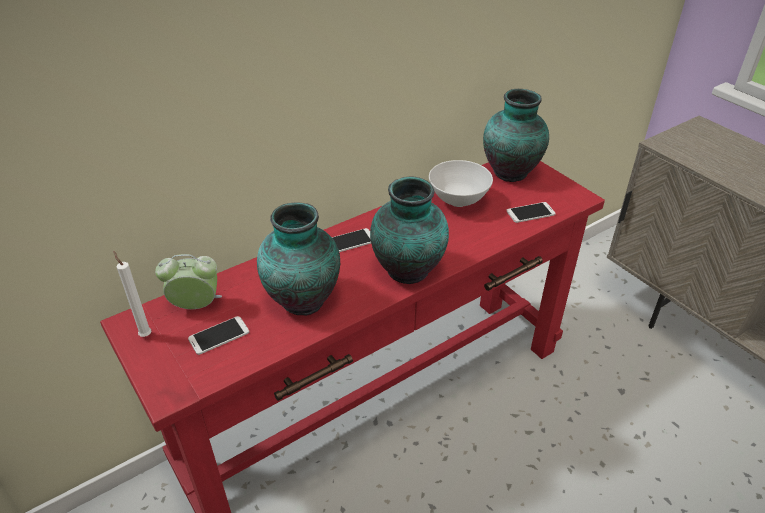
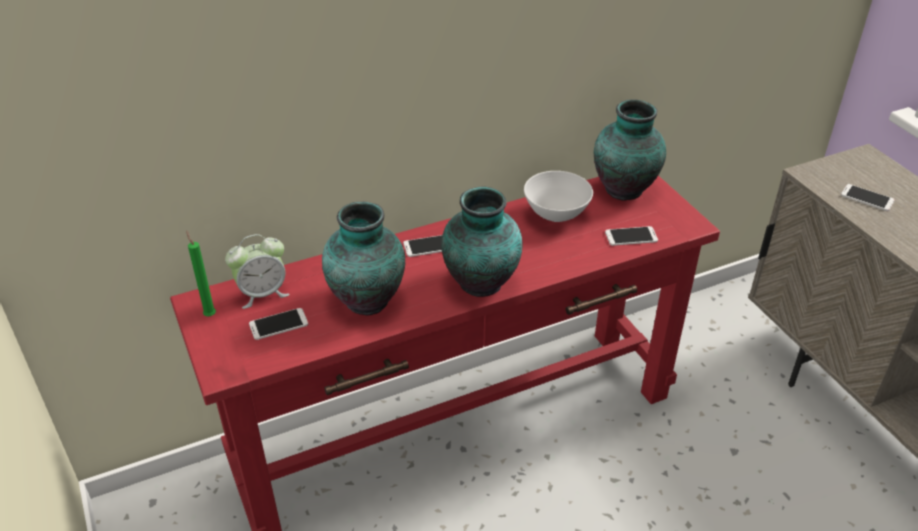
camera: 10 degrees right, 0 degrees up
(145, 334) = (209, 314): white candle -> green candle
(196, 306) = (262, 293): alarm clock -> alarm clock turned 150 degrees clockwise
(717, 159) = (867, 198): none -> phone

